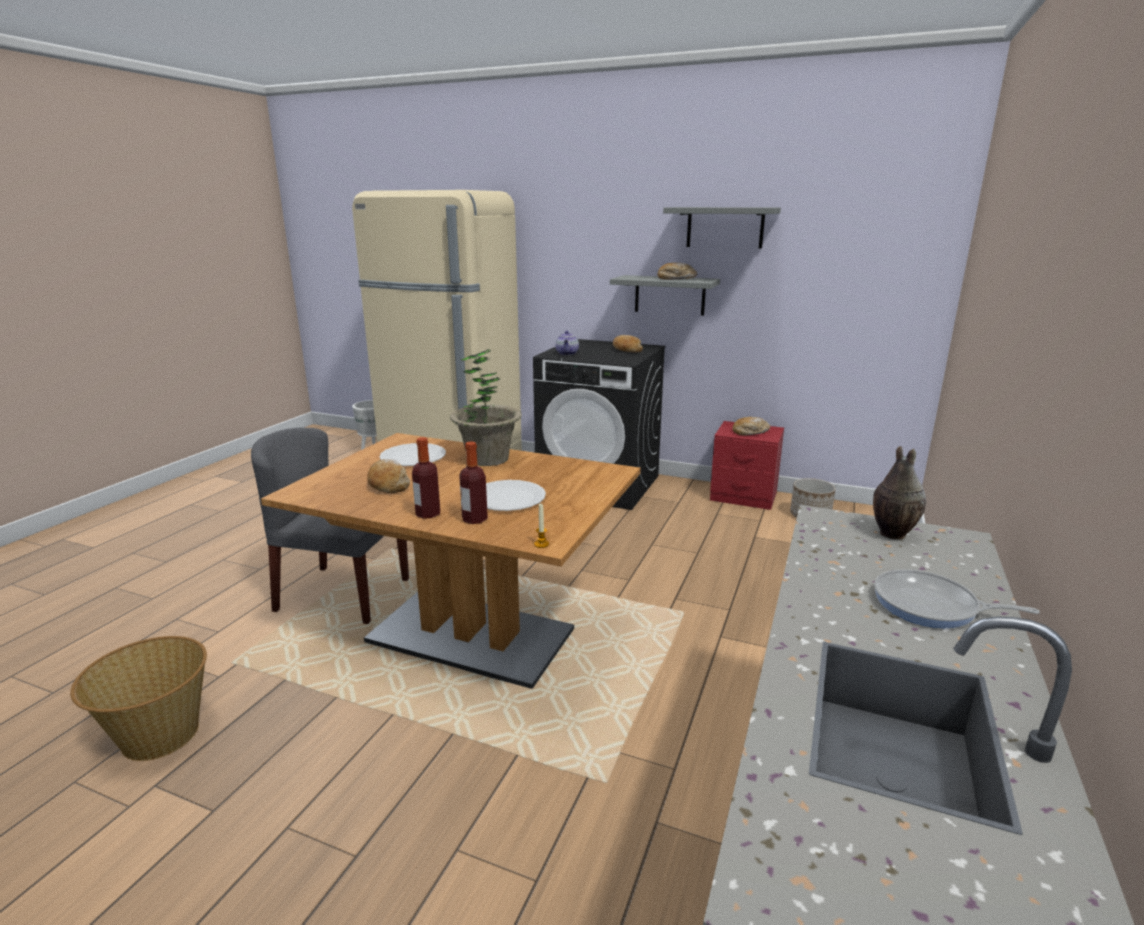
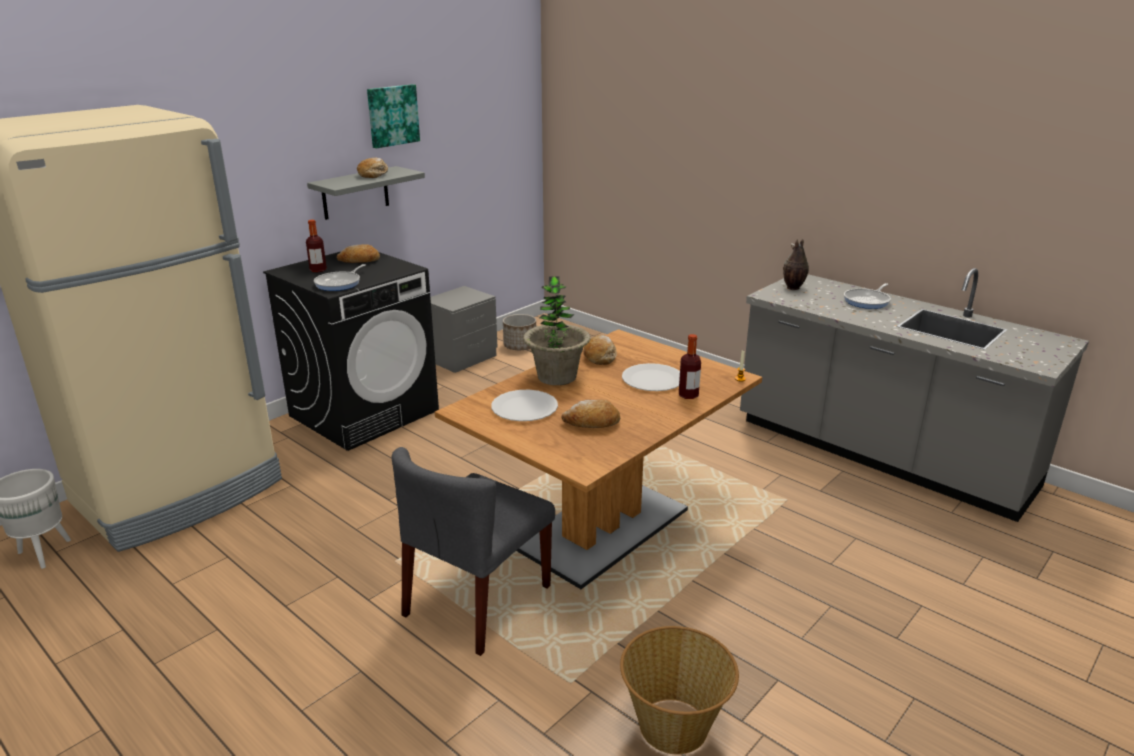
camera: 70 degrees left, 5 degrees up
(428, 514) = (669, 411): bottle -> bottle (318, 270)
(567, 354) = (340, 283): teapot -> frying pan
(725, 227) = (392, 115): grey shelf -> picture
(743, 496) = (462, 358): red nightstand -> grey nightstand
(750, 432) = (461, 298): bread -> bread (600, 356)

